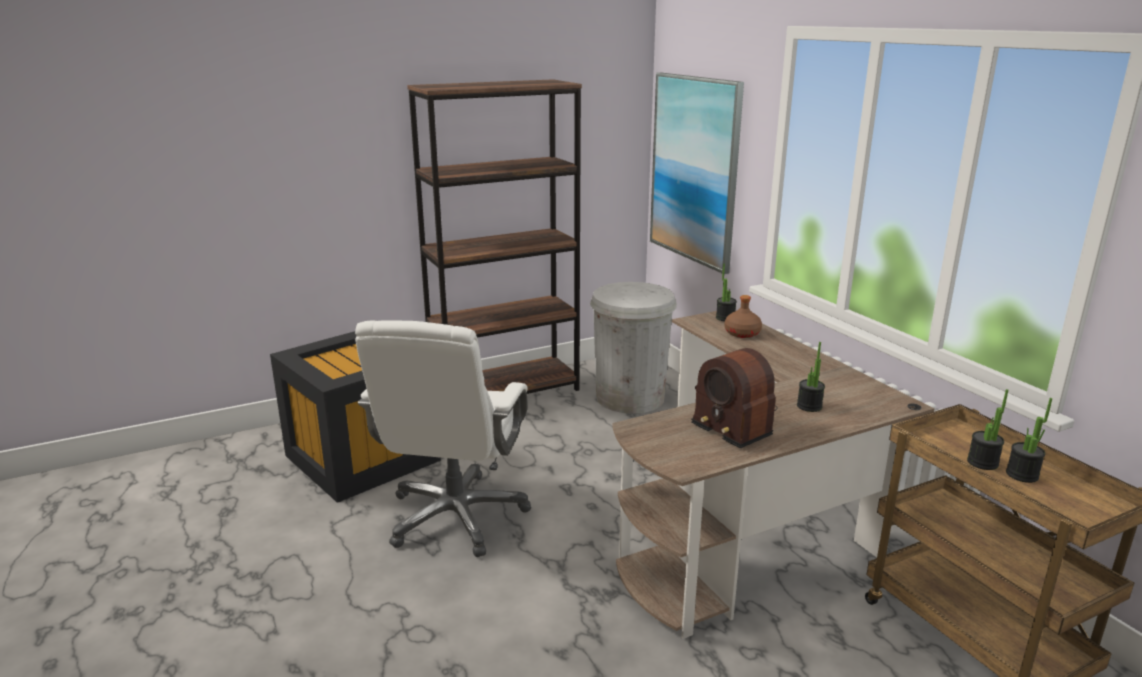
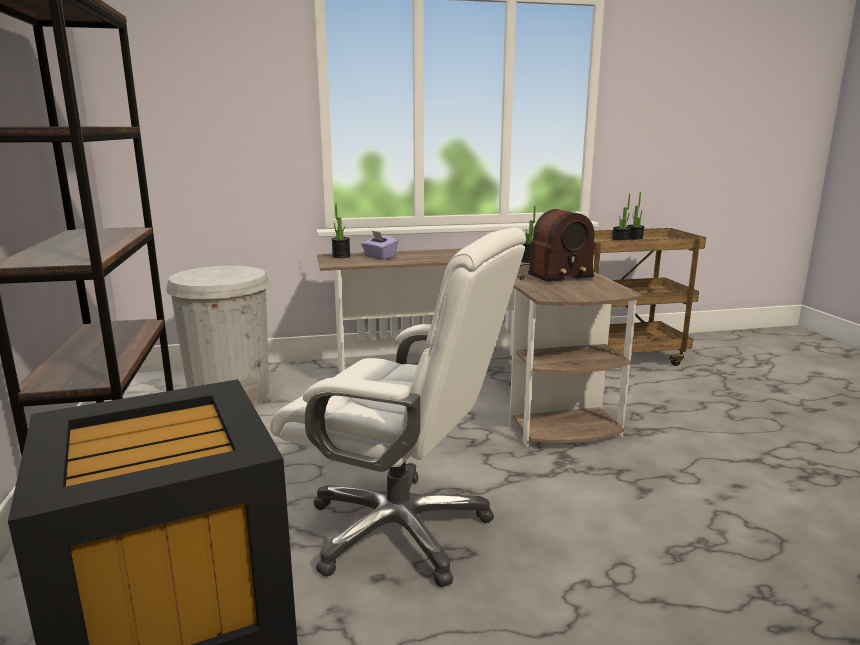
camera: 75 degrees left, 5 degrees down
(694, 170) = (191, 139): picture -> none
(742, 333) = (379, 257): brown bottle -> purple tissue box

